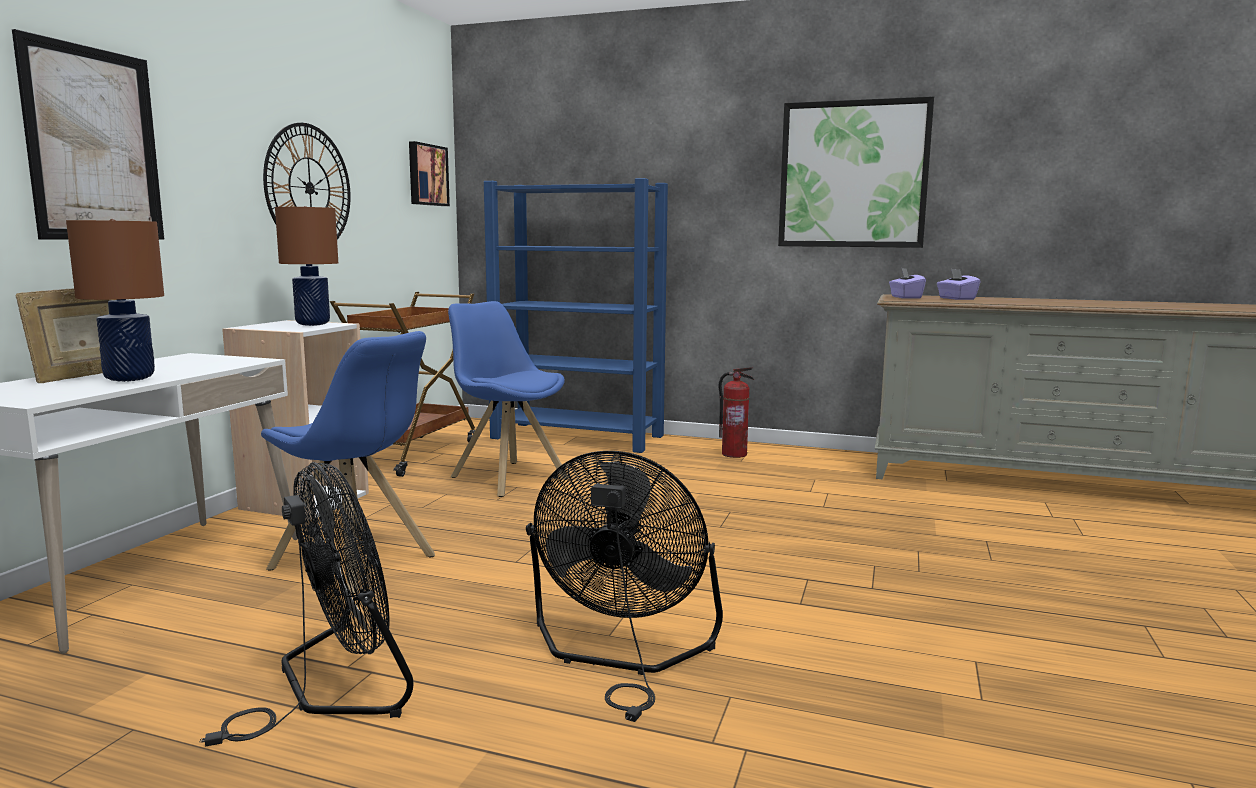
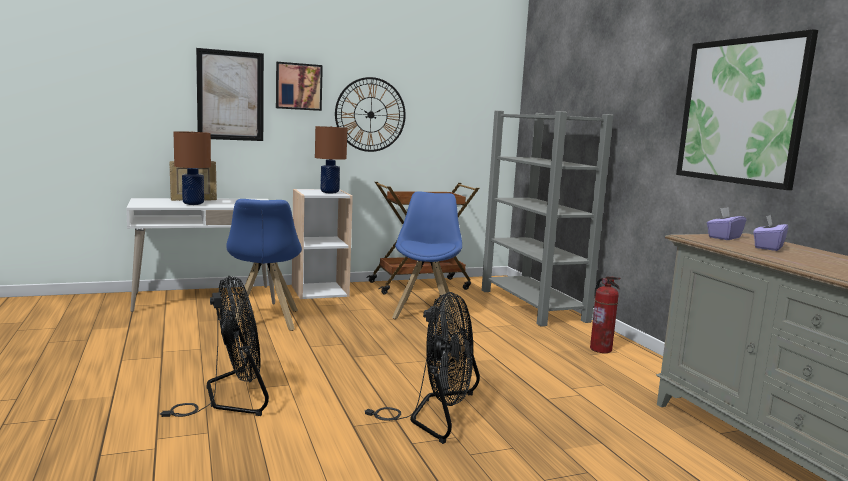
camera: 50 degrees right, 0 degrees up
(326, 683) = (144, 353): black fan -> black fan (434, 414)
(426, 175) = (485, 105): picture -> picture (298, 86)
(578, 437) = (532, 305): blue bookcase -> grey bookcase

